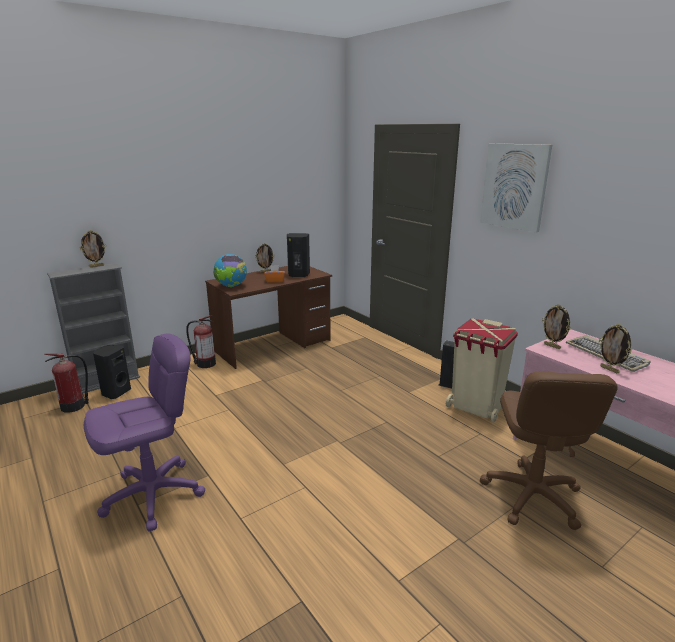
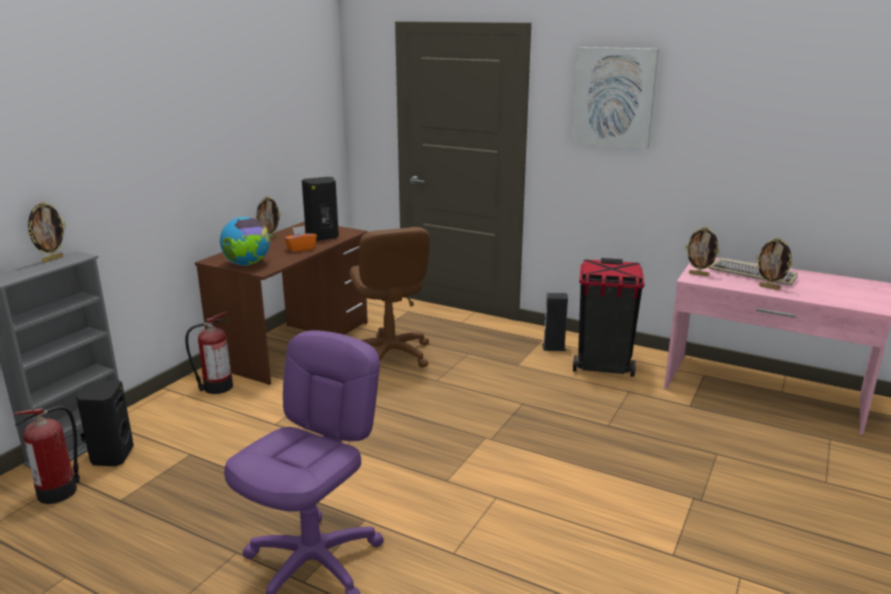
camera: 25 degrees left, 0 degrees up
(476, 408) = (603, 366): beige trash can -> black trash can
(531, 496) = (724, 439): brown office chair -> brown office chair (389, 355)

